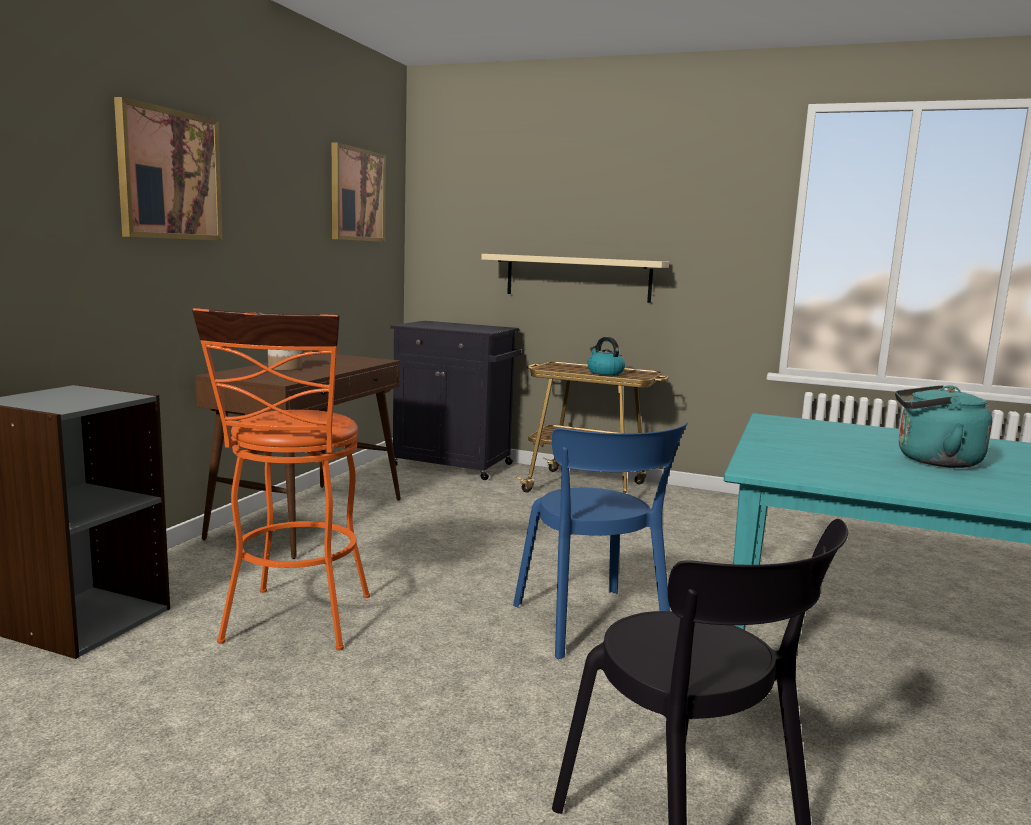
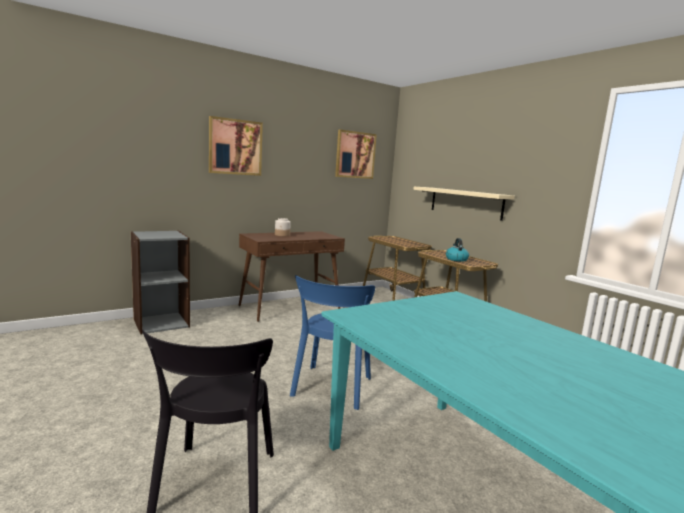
camera: 35 degrees right, 0 degrees up
(294, 624) = (217, 346): orange stool -> none
(454, 465) = (392, 300): black cabinet -> cart
(932, 461) = (480, 337): turquoise kettle -> none

